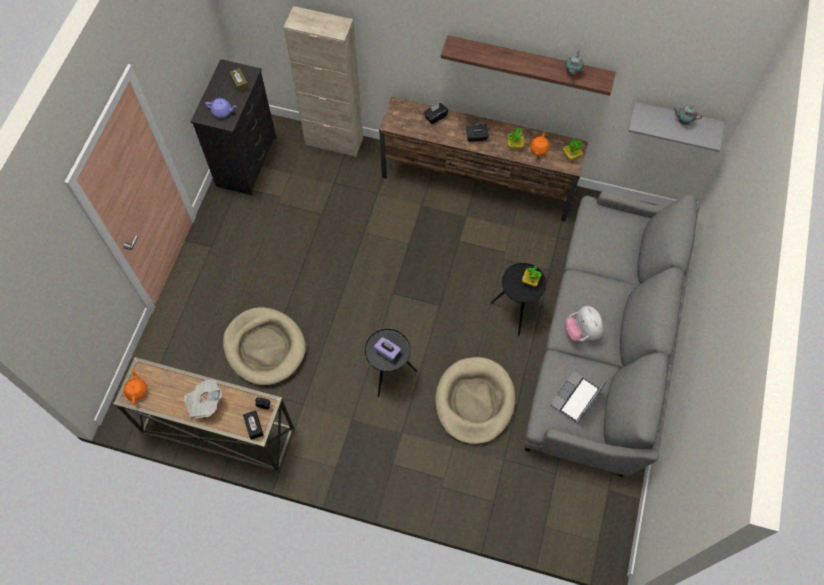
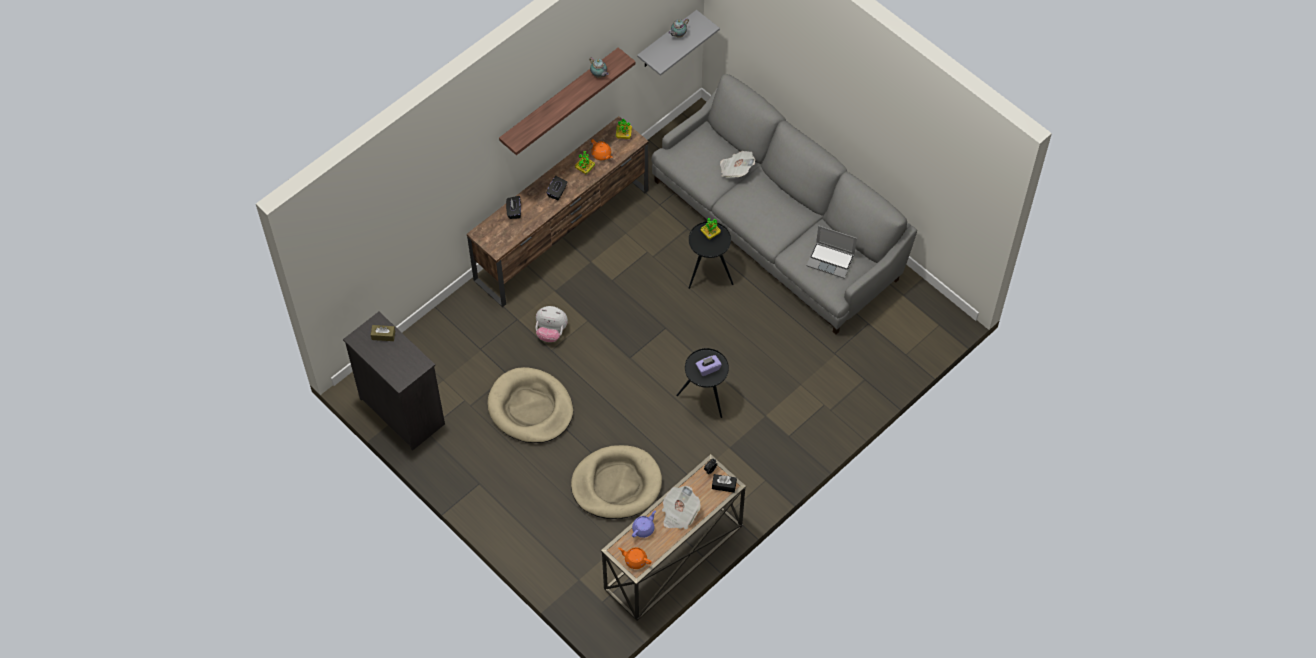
camera: 60 degrees left, 5 degrees down
(222, 111) = (406, 363): purple teapot -> purple teapot (643, 528)
(334, 141) = (433, 326): beige cabinet -> none
(474, 401) = (771, 348): beige dog bed -> beige dog bed (530, 408)
(576, 399) = (831, 260): laptop -> laptop turned 45 degrees counterclockwise
(581, 332) = (778, 225): plush toy -> plush toy (551, 332)
(615, 267) = (736, 169): none -> newspaper

